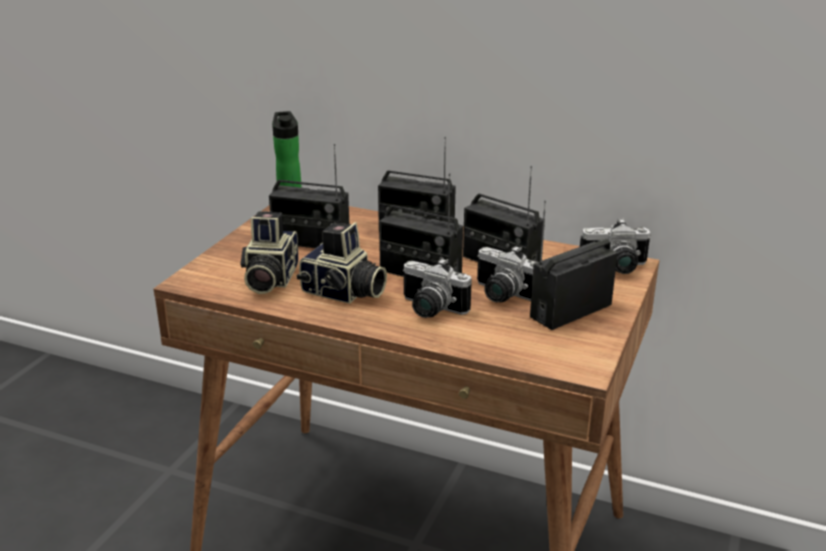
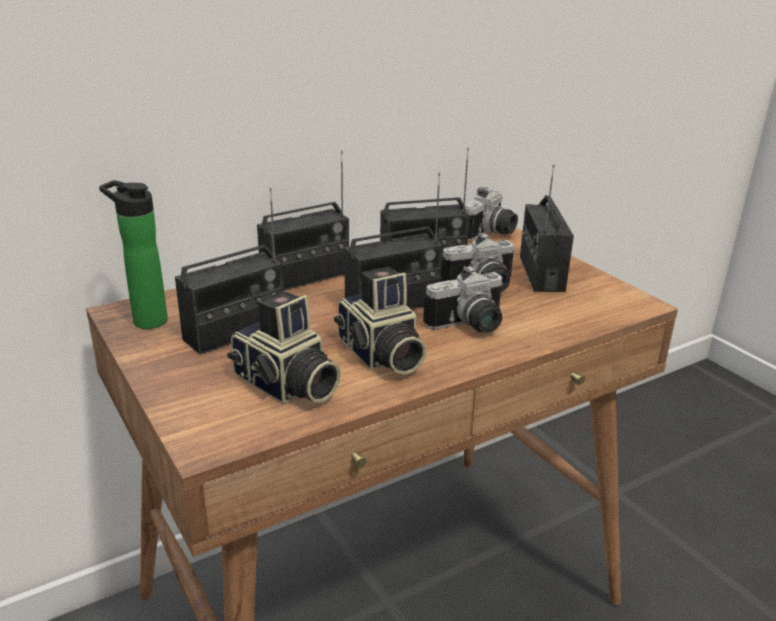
camera: 55 degrees left, 0 degrees up
(343, 293) = (380, 355): camera -> camera turned 90 degrees clockwise

